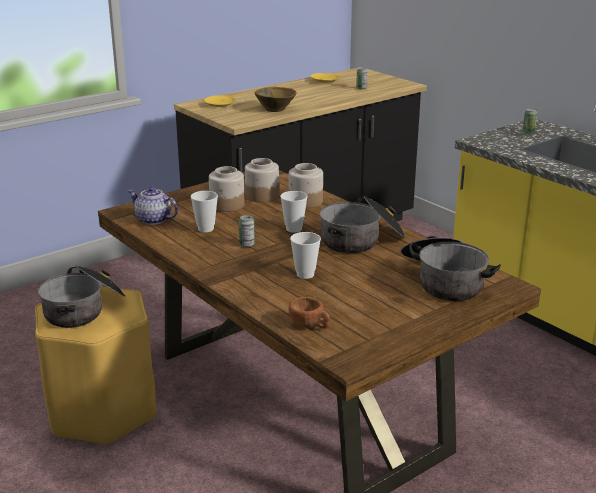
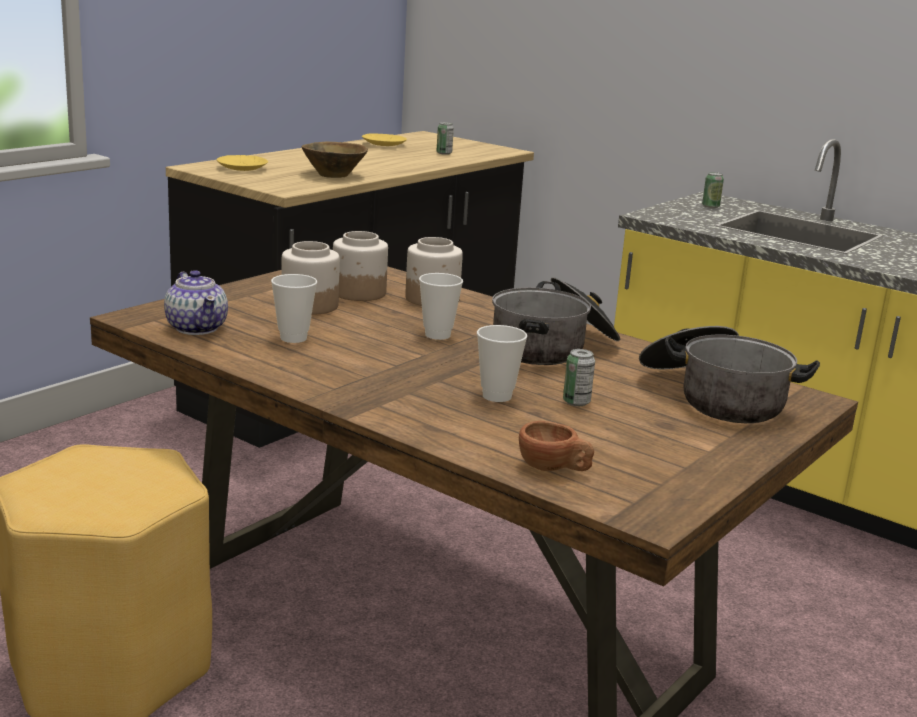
camera: 15 degrees left, 5 degrees down
(84, 309) = (90, 483): cooking pot -> none
(153, 220) = (197, 328): teapot -> teapot turned 135 degrees counterclockwise
(247, 244) = (375, 358): can -> can (576, 402)

